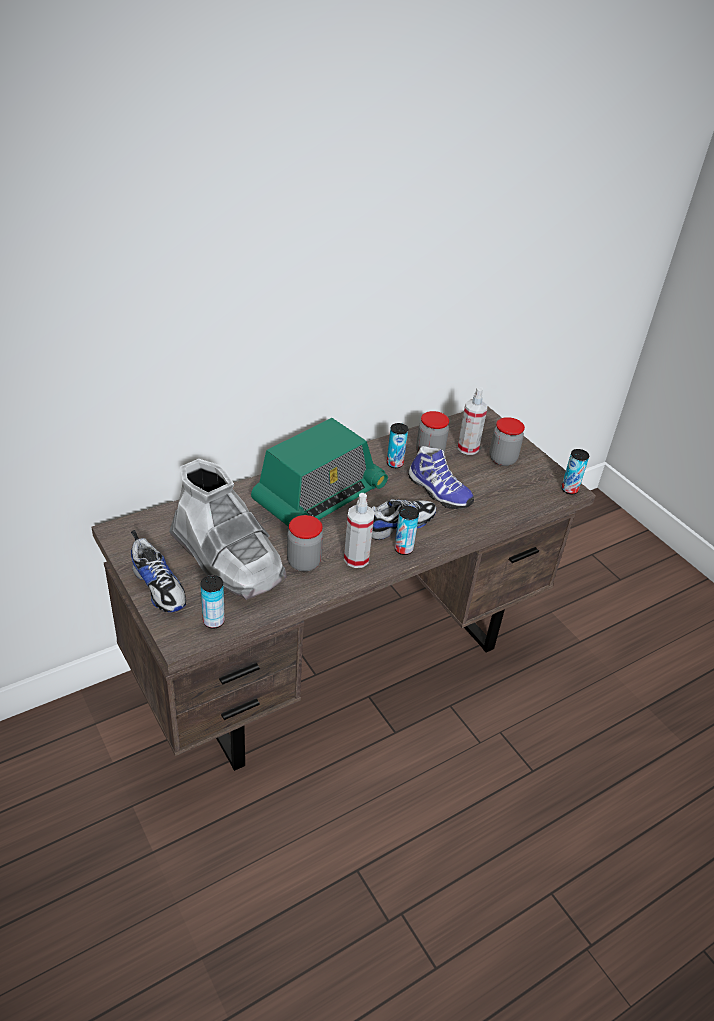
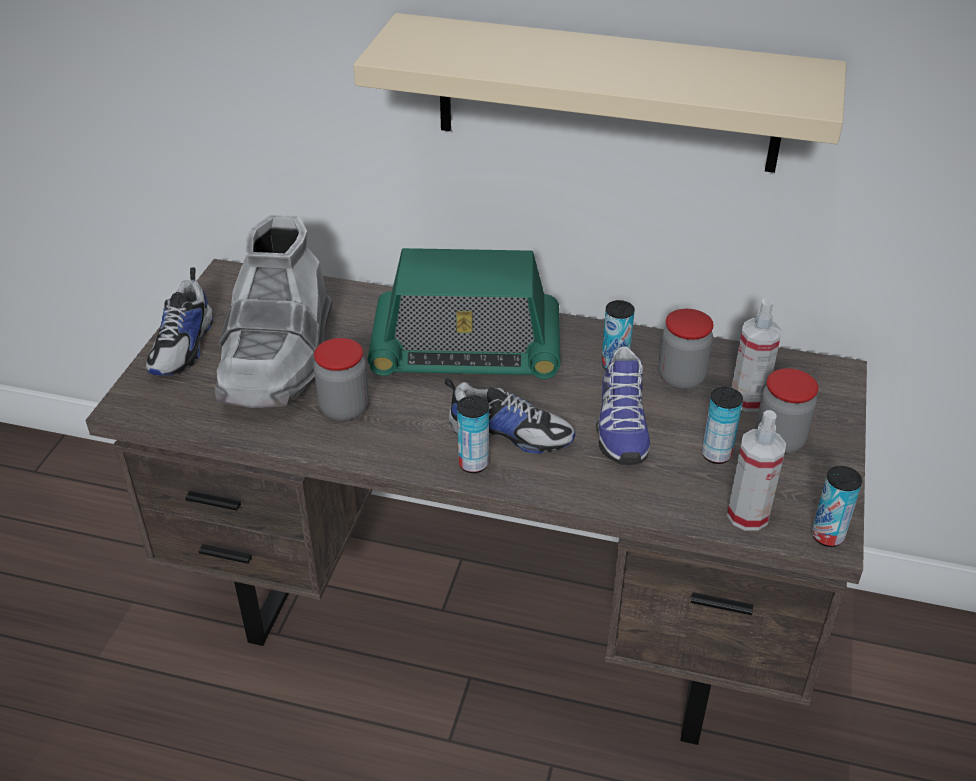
camera: 50 degrees right, 0 degrees up
(213, 621) = (177, 408): can -> can (716, 454)
(356, 305) = (607, 94): none -> beige shelf
(356, 559) = (404, 440): spray bottle -> spray bottle (748, 515)

